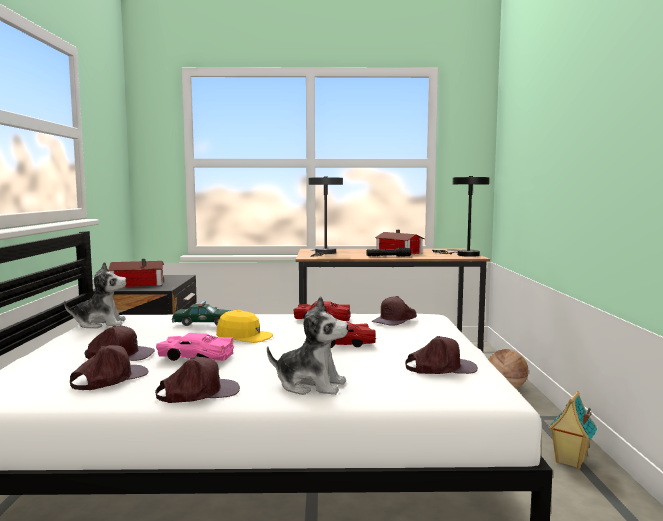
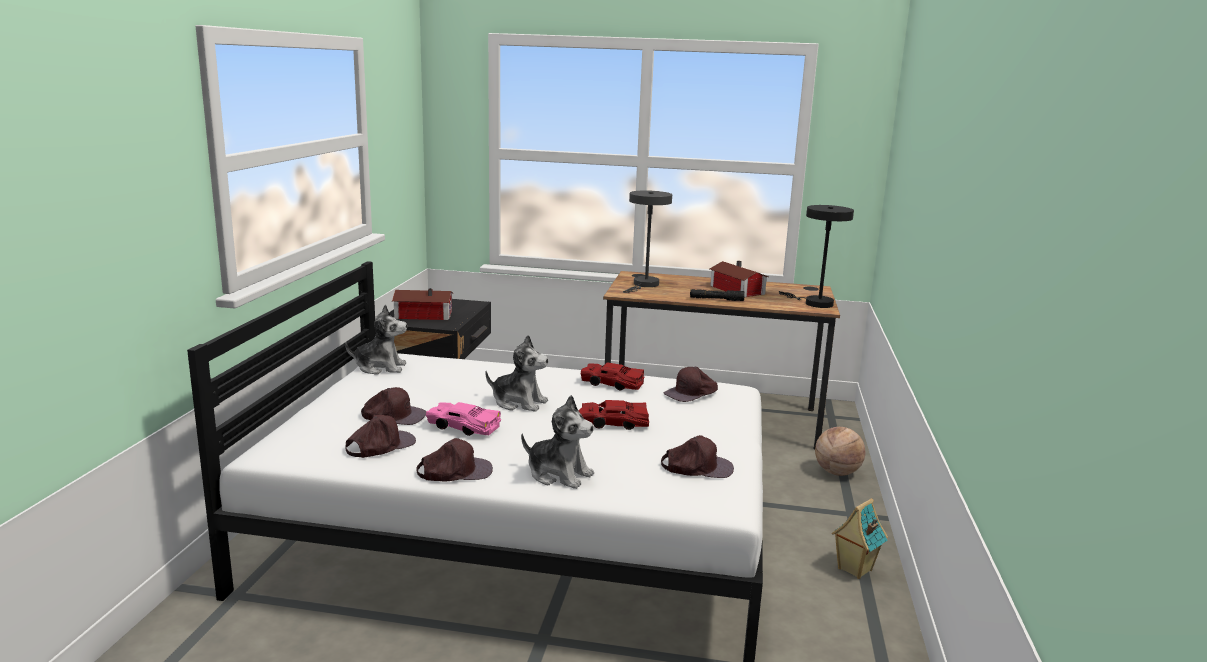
camera: 10 degrees right, 10 degrees up
(203, 323) = (483, 379): toy car -> none
(244, 336) = (519, 402): yellow cap -> plush toy

